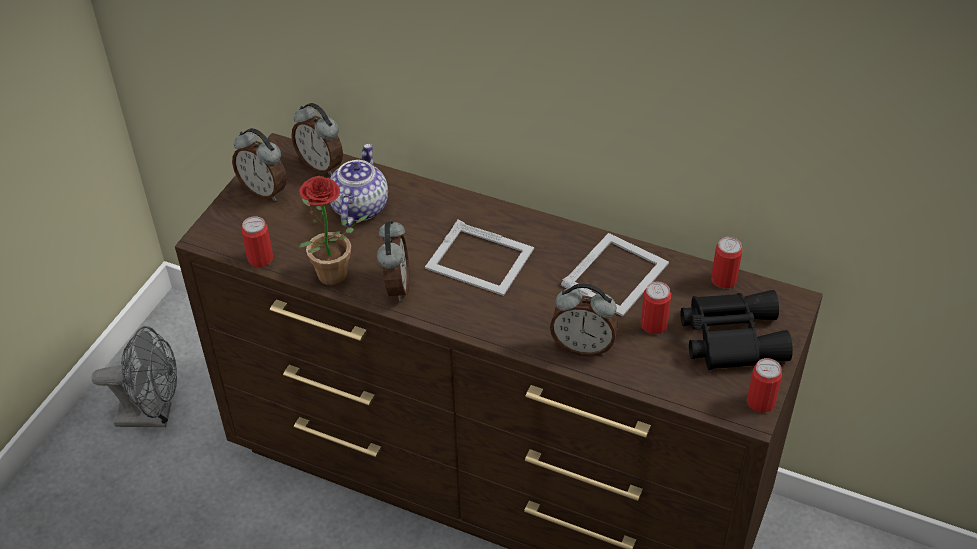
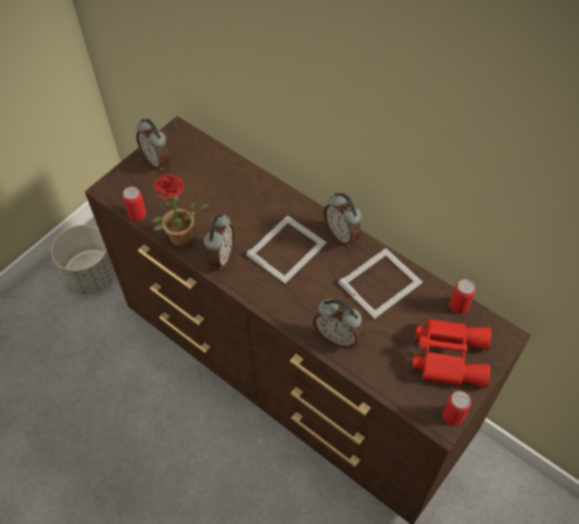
camera: 15 degrees right, 10 degrees up
(153, 415) = (91, 275): grey fan -> grey planter
(321, 165) = (202, 149): alarm clock -> alarm clock (342, 235)
(359, 207) = (216, 187): teapot -> none
(480, 259) = (287, 249): picture frame -> picture frame turned 90 degrees counterclockwise
(653, 325) = (394, 331): can -> none
(730, 336) = (448, 355): black binoculars -> red binoculars

